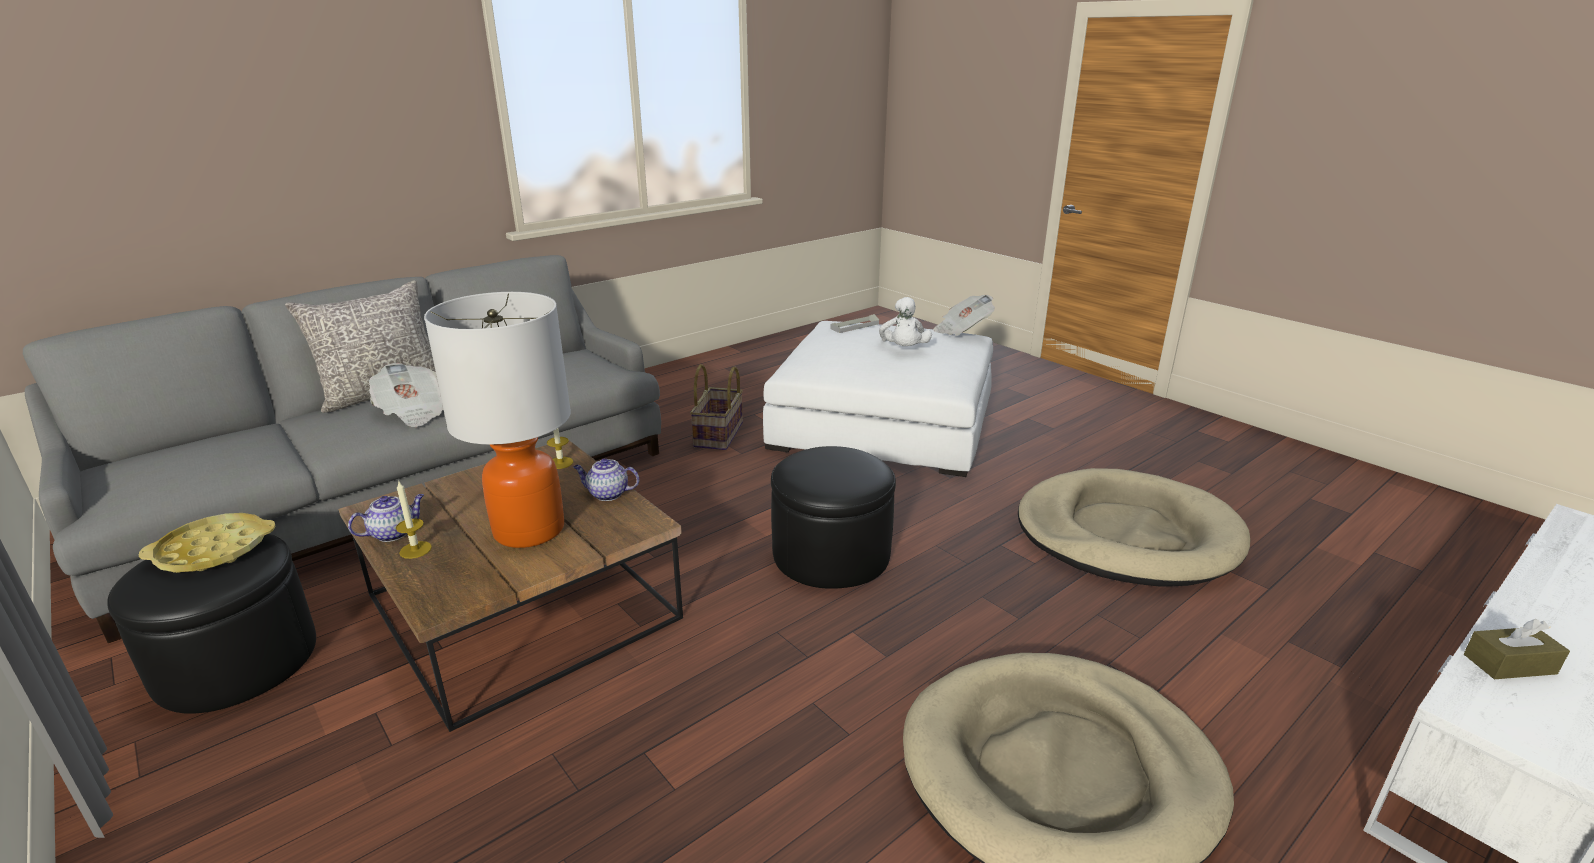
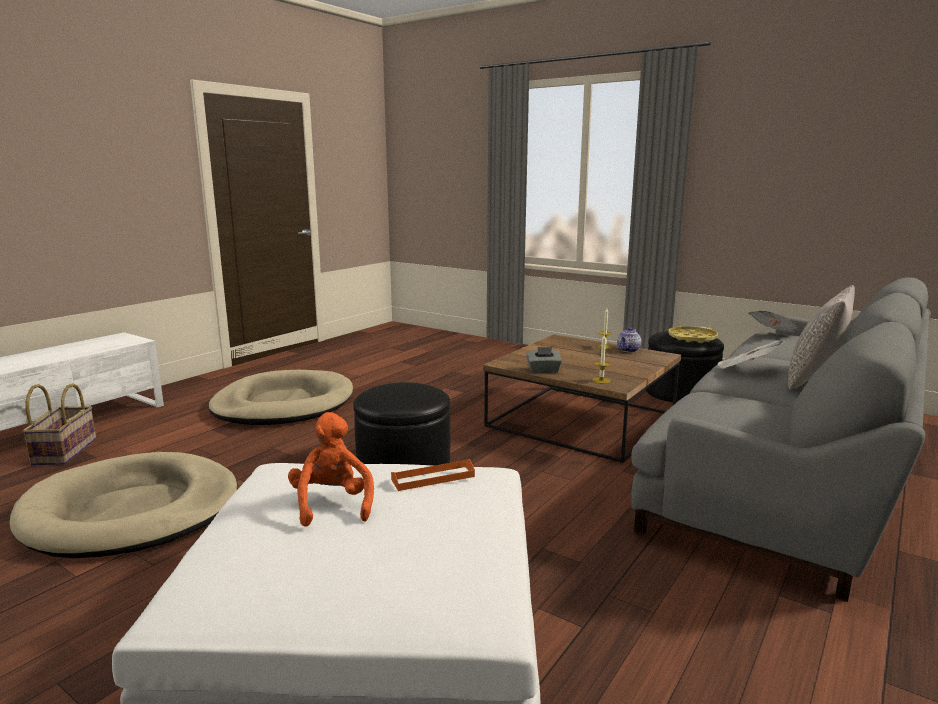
camera: 165 degrees right, 10 degrees down
(530, 530) = (562, 356): table lamp -> none
(607, 494) = (543, 371): teapot -> grey tissue box
(719, 435) = (593, 572): basket -> basket (64, 451)
(837, 356) = (433, 478): none -> orange tray
(854, 326) = (427, 567): grey tray -> none
(904, 349) = (332, 504): white plush toy -> orange plush toy
(962, 330) = (198, 588): newspaper -> newspaper (773, 334)
(1509, 664) = (89, 350): brown tissue box -> none

